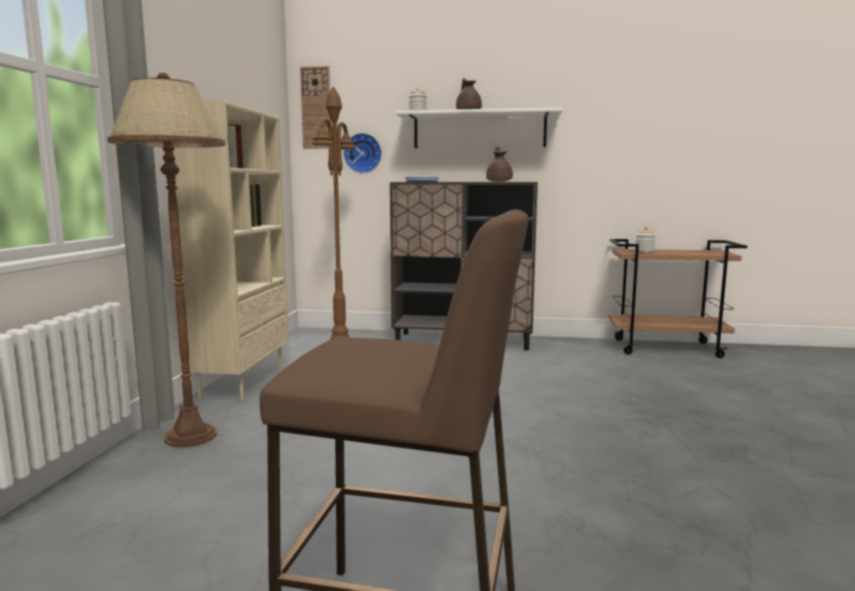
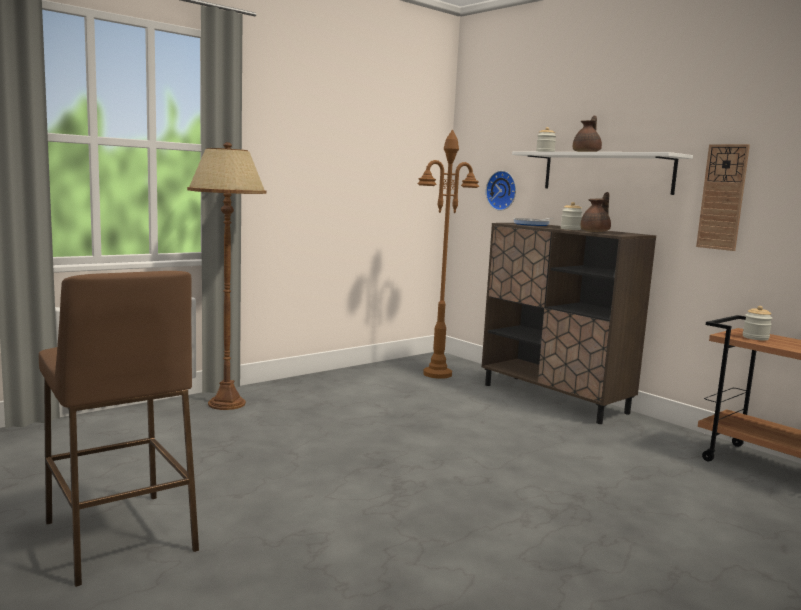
camera: 40 degrees right, 0 degrees up
(242, 383) = (316, 381): beige bookcase -> none
(316, 108) = (471, 145): wall clock -> wall clock (722, 197)
(472, 181) = (570, 229): none -> jar

